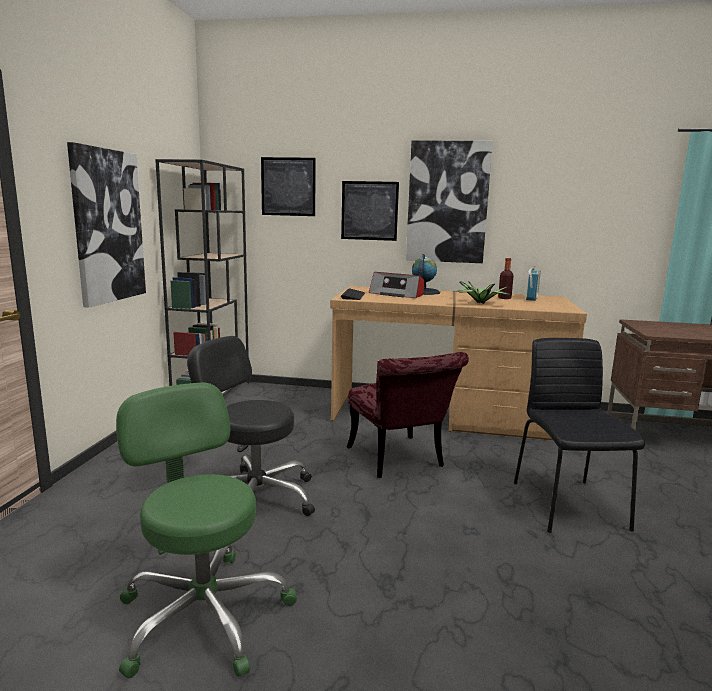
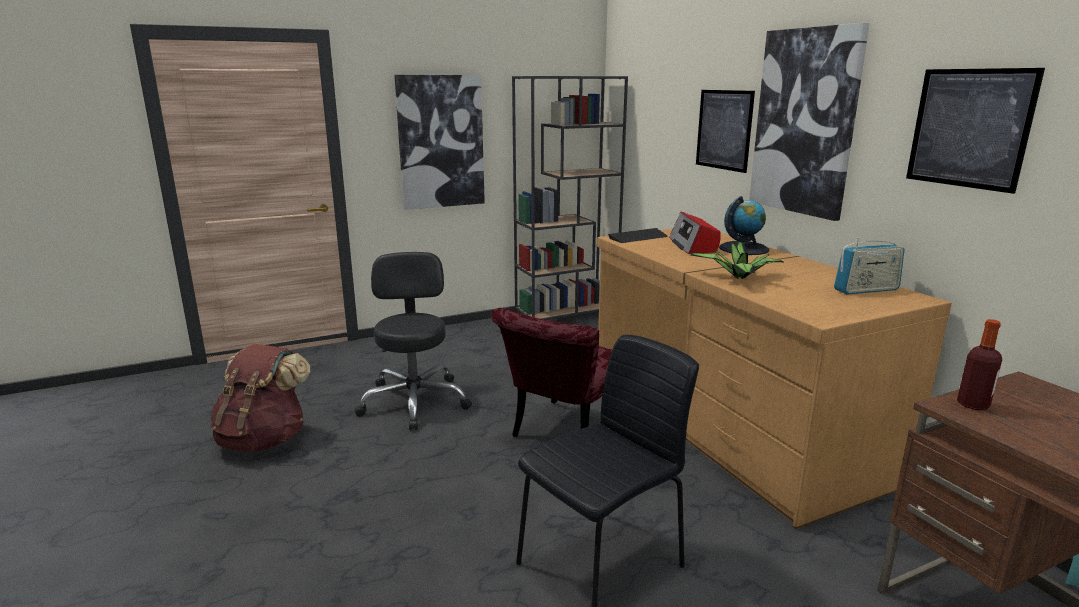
camera: 55 degrees right, 5 degrees up
(201, 610) = (264, 440): green office chair -> brown backpack
(288, 186) = (659, 97): picture -> picture (969, 128)
(504, 298) = (815, 280): bottle -> bottle (973, 405)

